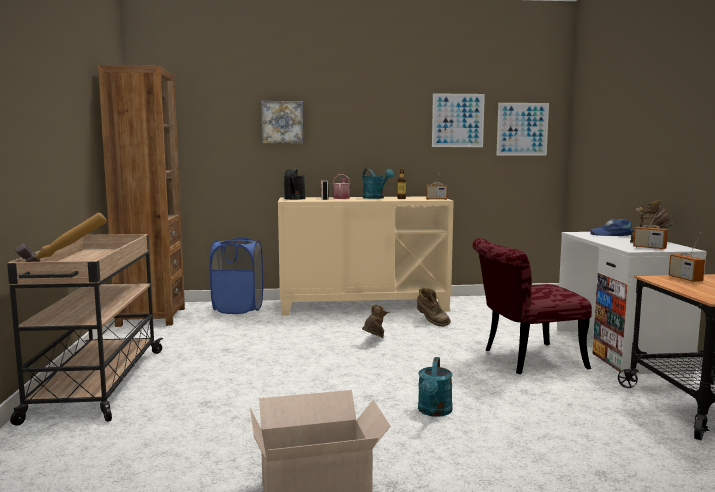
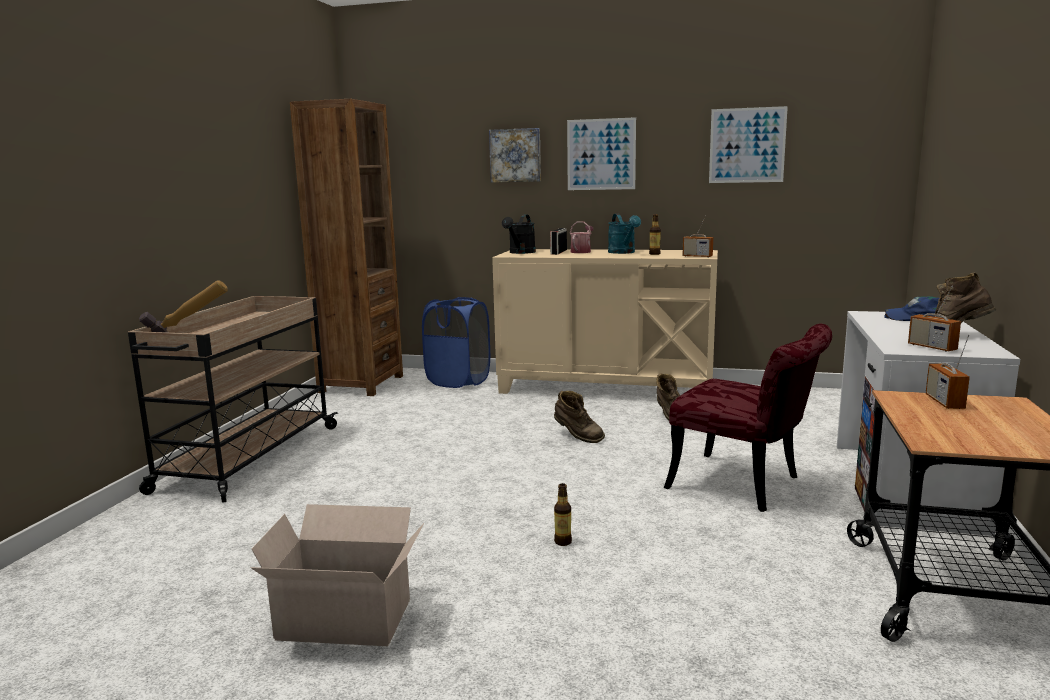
camera: 20 degrees right, 5 degrees up
(374, 340) = (577, 437): brown boot -> brown boot turned 90 degrees clockwise
(434, 412) = (563, 542): turquoise watering can -> bottle
(522, 129) = (845, 155): picture -> picture (601, 154)
(524, 360) = (746, 486): red chair -> red chair turned 150 degrees counterclockwise

